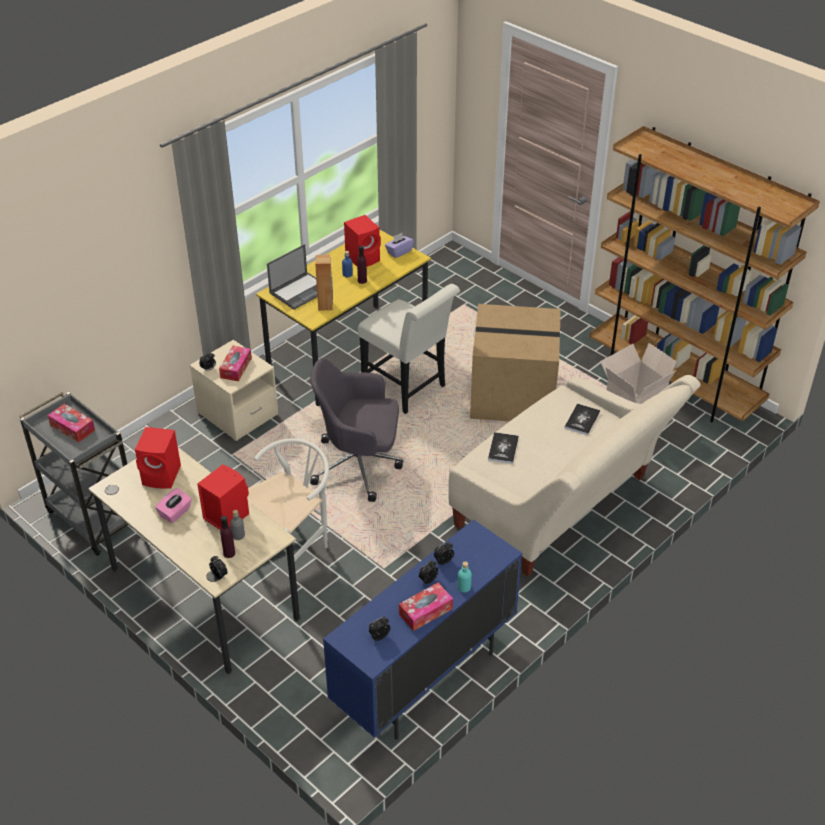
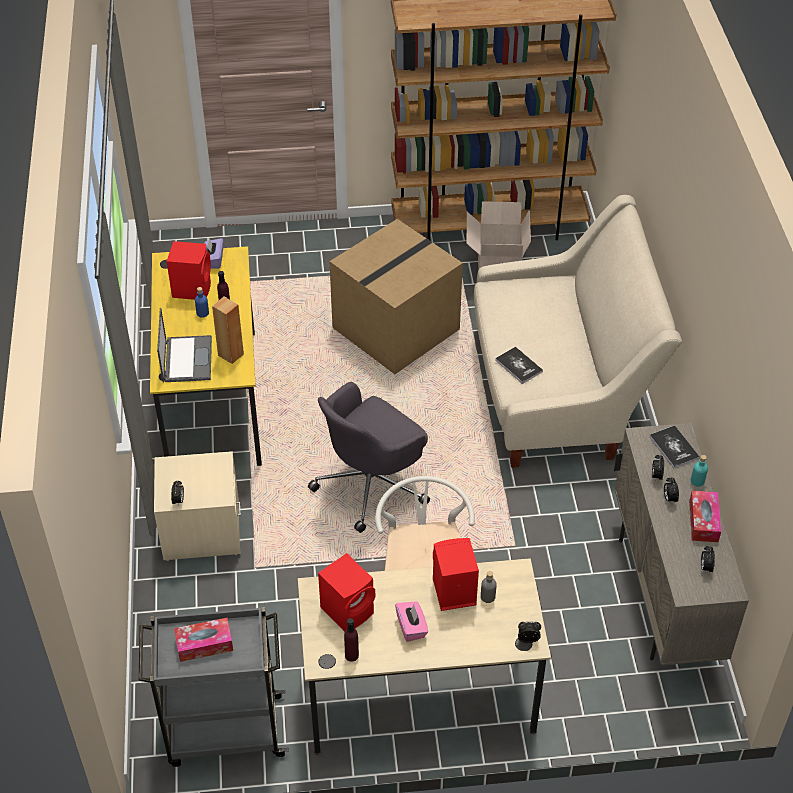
camera: 50 degrees left, 5 degrees up
(229, 553) = (505, 616): purple bottle -> purple bottle (351, 655)
(236, 368) = (201, 479): tissue box -> none
(408, 389) = (310, 390): white chair -> none
(424, 680) = (663, 596): blue cabinet -> beige cabinet
(582, 420) = (535, 298): book -> book (674, 447)

